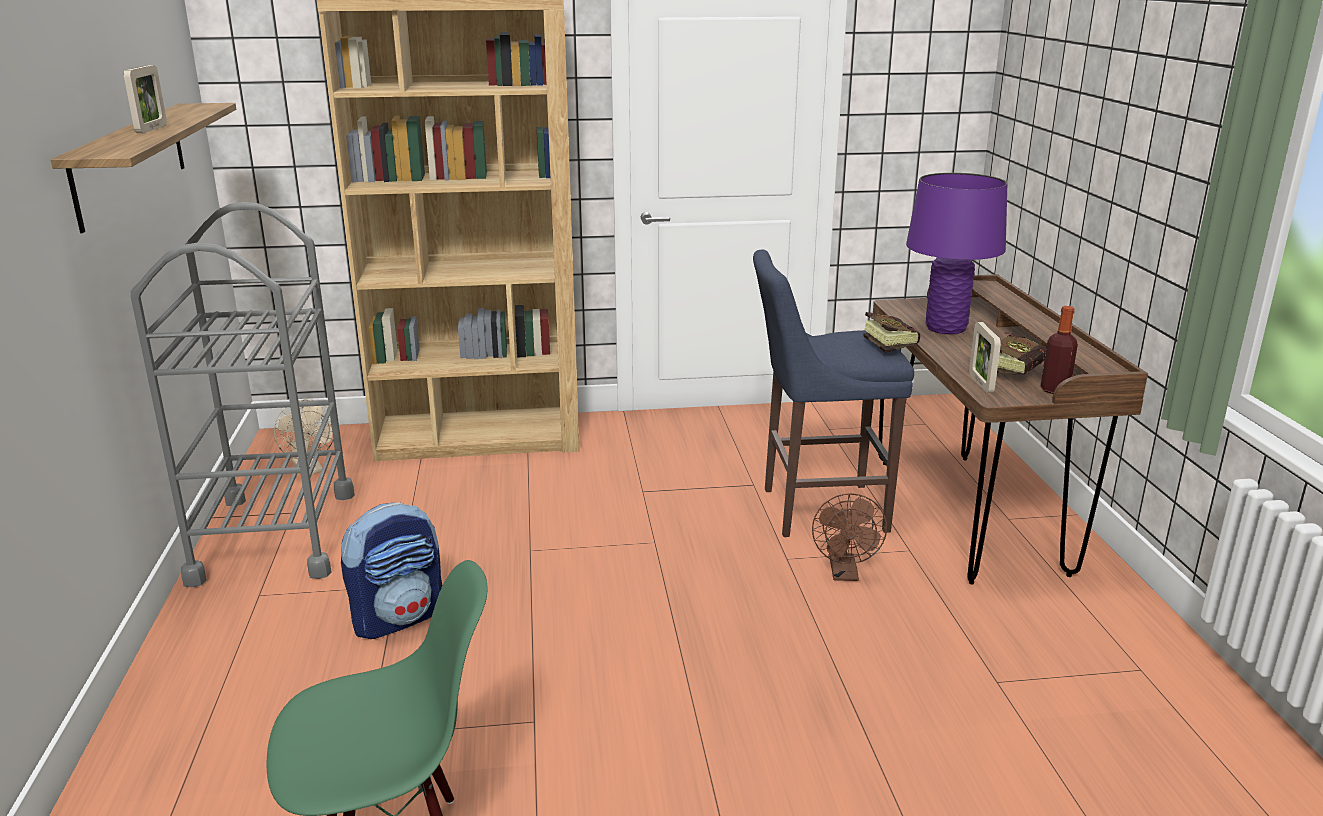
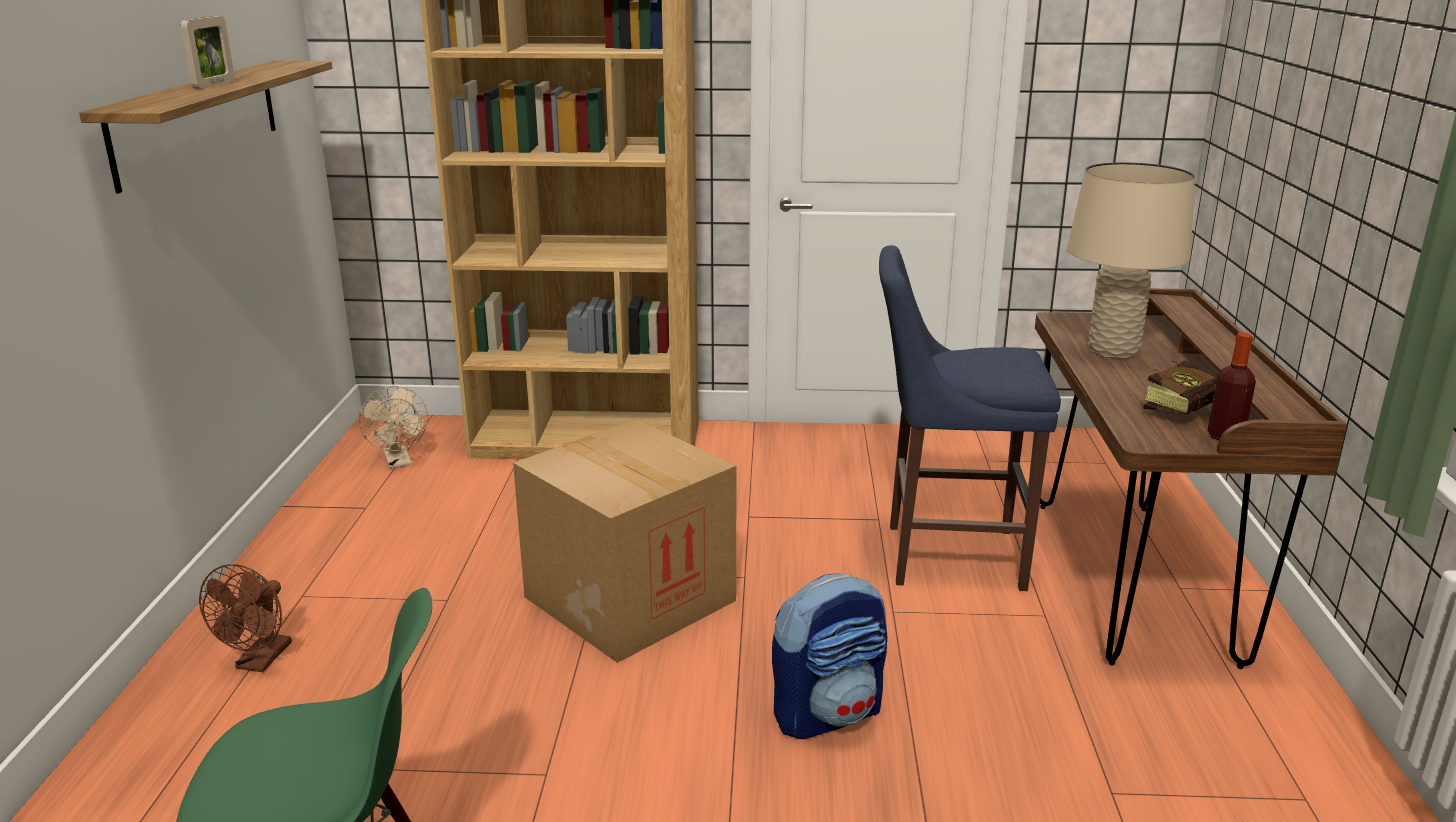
camera: 10 degrees right, 0 degrees up
(274, 536) = (339, 532): grey cart -> none
(399, 618) = (438, 637): backpack -> backpack (828, 713)
(561, 569) = (630, 599): none -> cardboard box
(845, 574) = (957, 637): brown fan -> brown fan (259, 662)
(886, 345) = (1033, 367): book -> none
(945, 328) = (1113, 351): purple table lamp -> beige table lamp
(980, 383) = (1132, 422): picture frame -> none

